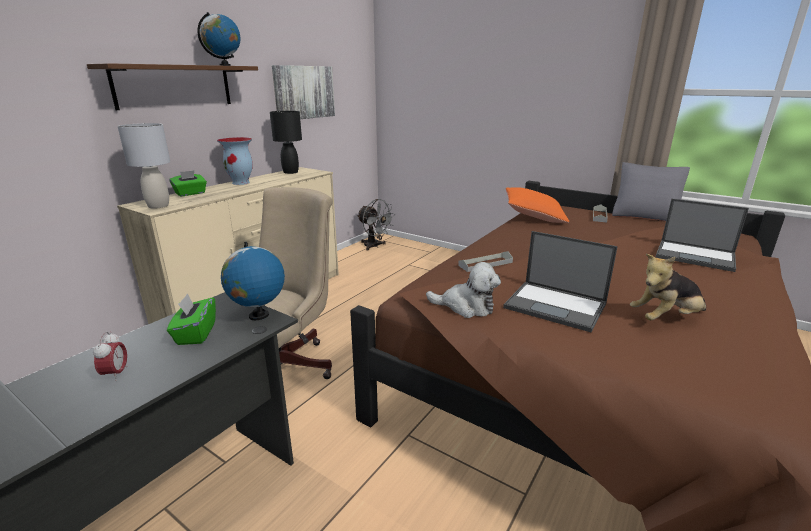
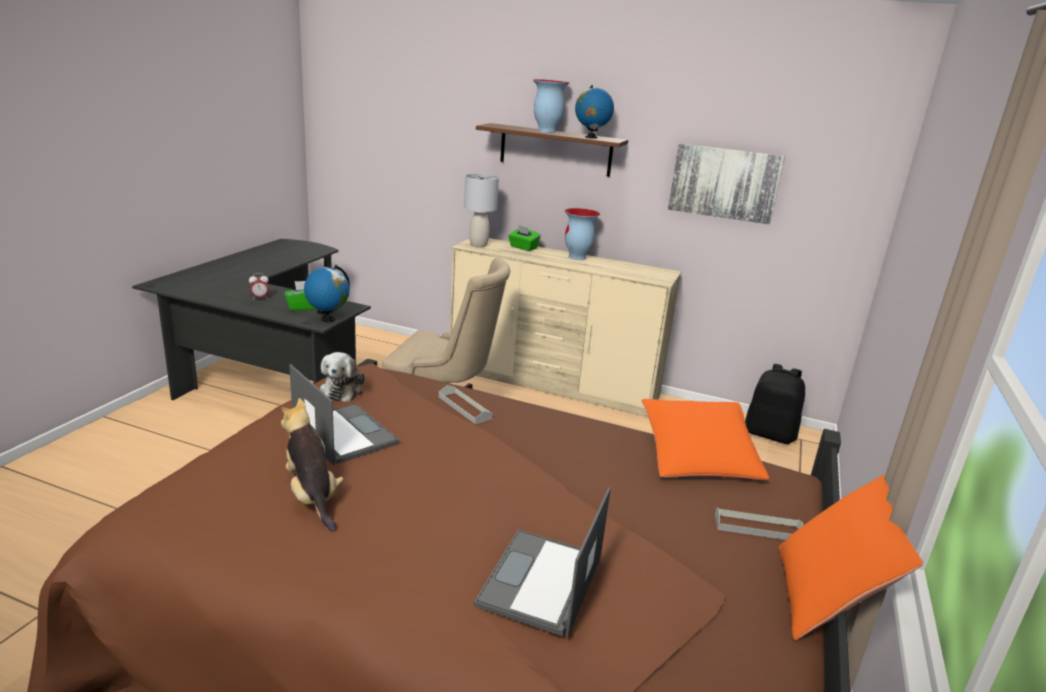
camera: 75 degrees right, 0 degrees up
(176, 64) = (546, 131): none -> vase
(290, 172) = (645, 269): black table lamp -> none
(374, 246) = (770, 434): grey fan -> black backpack
(556, 306) = (343, 433): laptop -> laptop turned 120 degrees clockwise
(645, 215) = (827, 599): grey pillow -> orange pillow

